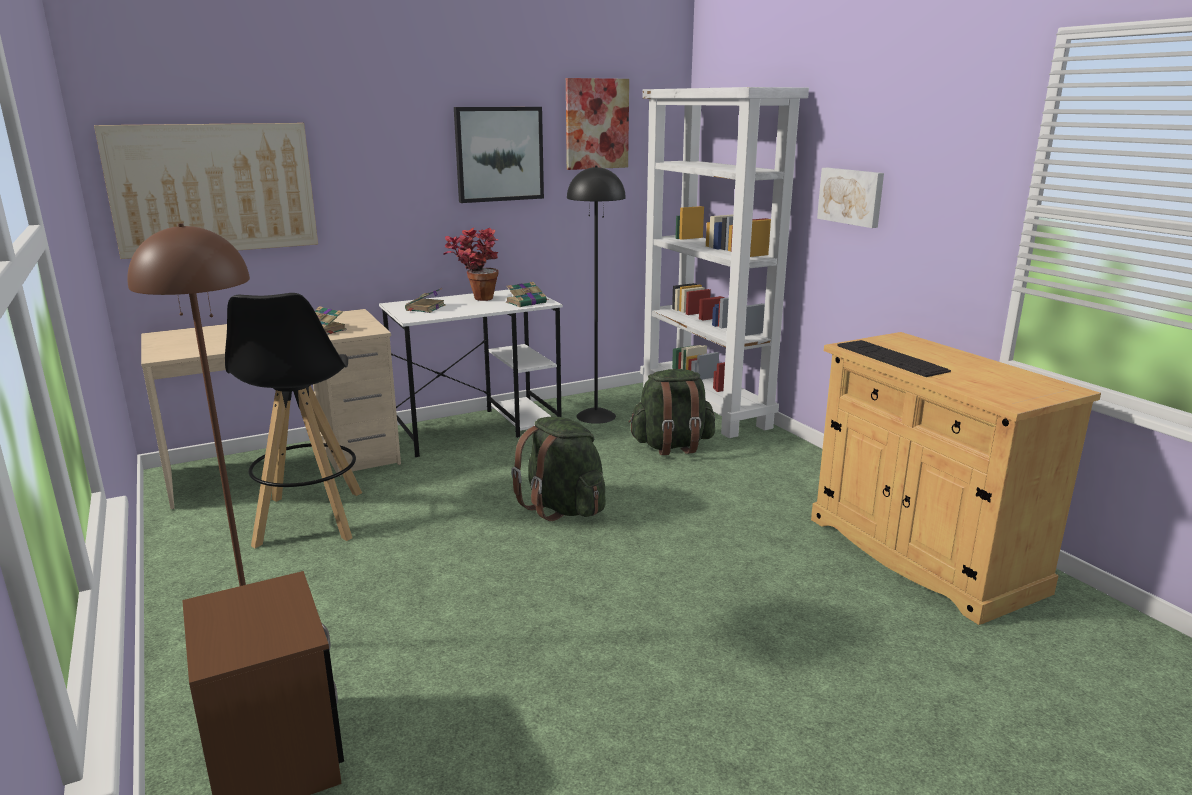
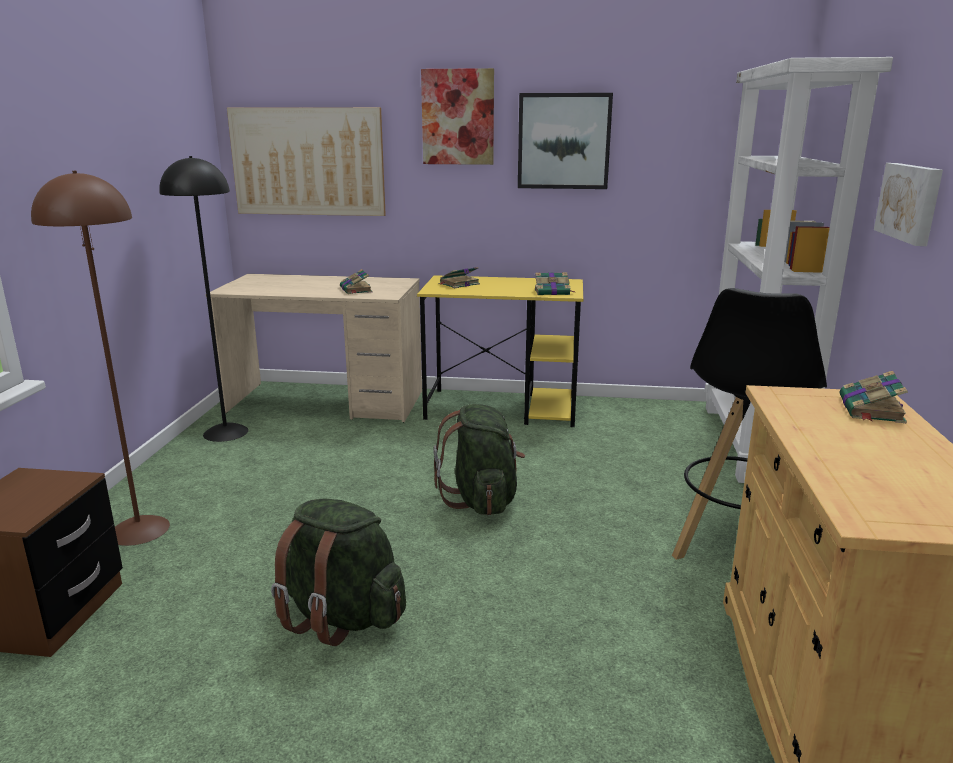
camera: 35 degrees right, 0 degrees up
(309, 519) = (291, 446): black stool -> black stool (733, 541)
(476, 299) = (515, 282): potted plant -> none
(478, 428) = (503, 408): white desk -> yellow desk
(596, 124) = (680, 112): picture -> picture (458, 117)
(596, 416) = (623, 423): black floor lamp -> black floor lamp (226, 432)
(672, 446) = (663, 473): green backpack -> green backpack (342, 617)
(891, 358) = (802, 419): keyboard -> none
(912, 345) = (871, 410): none -> book

